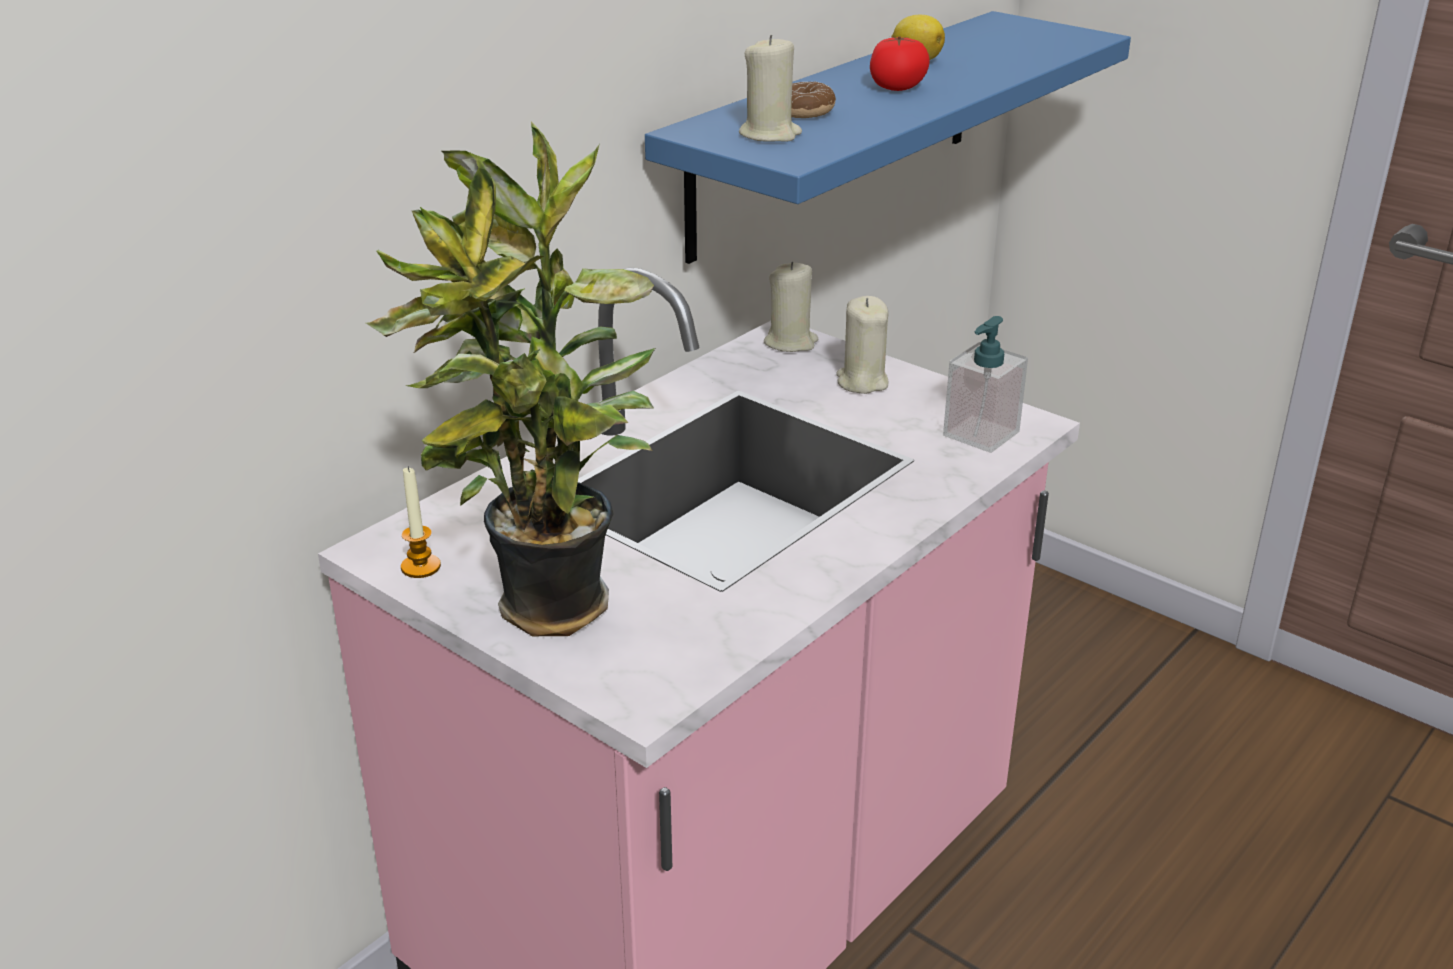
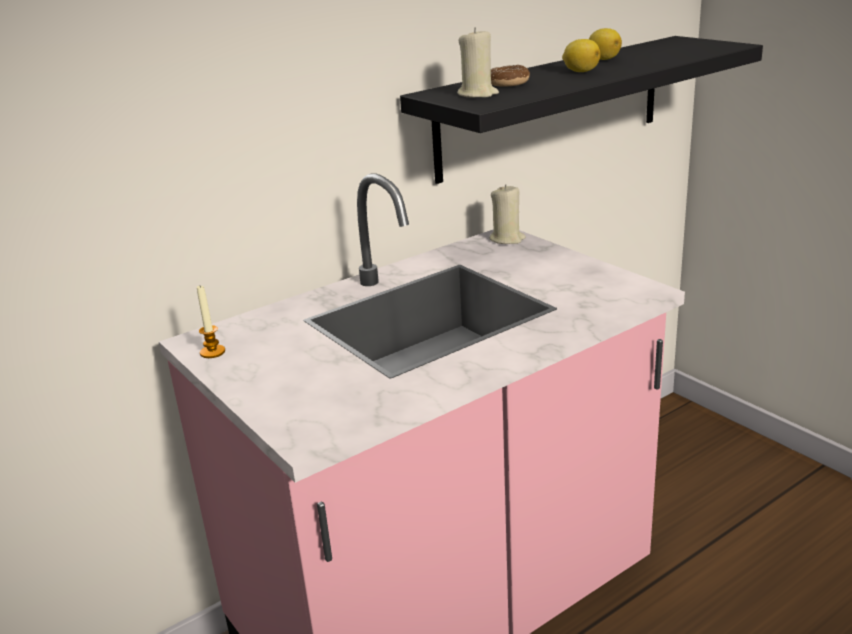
camera: 15 degrees right, 5 degrees down
(547, 613) = (273, 383): potted plant -> none
(837, 131) = (552, 106): blue shelf -> black shelf
(862, 382) = (543, 262): beige candle -> none
(897, 87) = (580, 71): tomato -> lemon
(980, 434) = (610, 295): soap dispenser -> none

